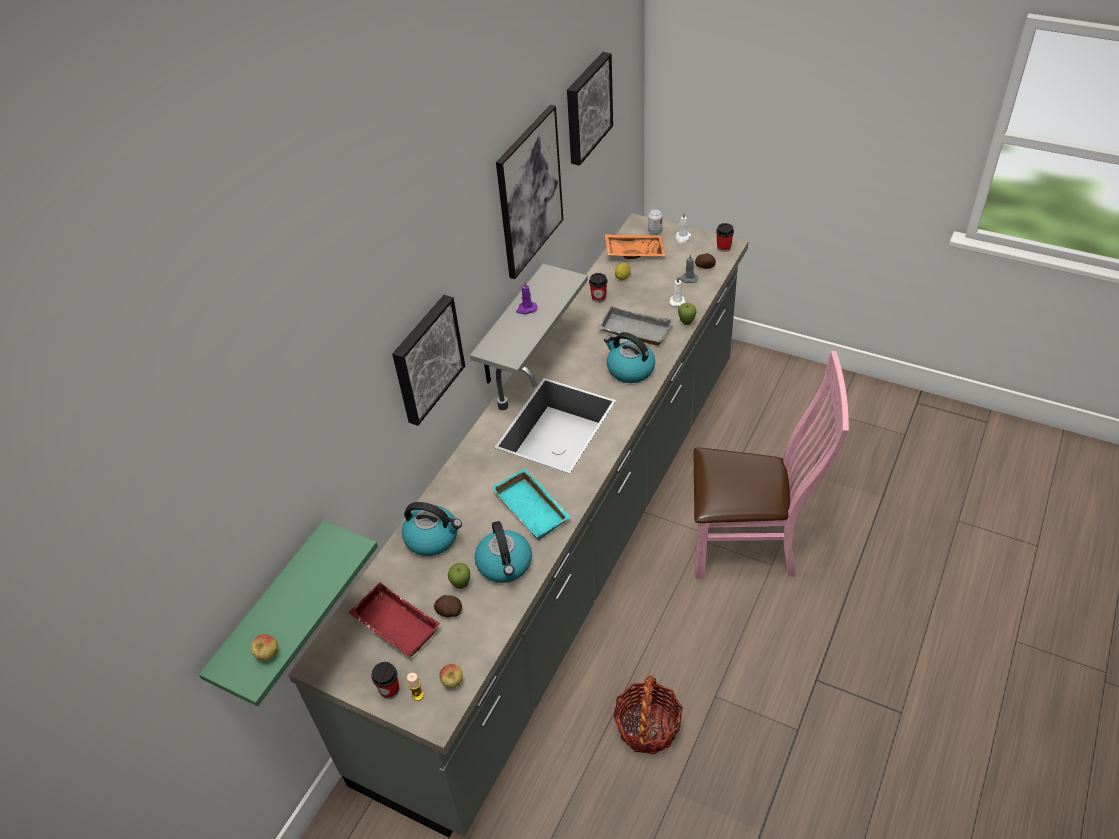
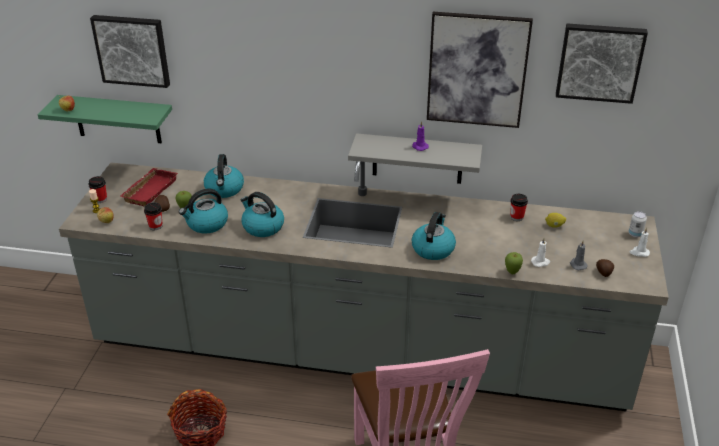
camera: 70 degrees right, 10 degrees down
(426, 358) = (302, 91): picture -> picture (132, 50)
(534, 508) = (262, 227): turquoise tray -> kettle
(633, 331) = (483, 243): grey tray -> none
(634, 251) = (596, 226): orange tray -> none
(723, 248) = (643, 281): cup -> cup (155, 226)

